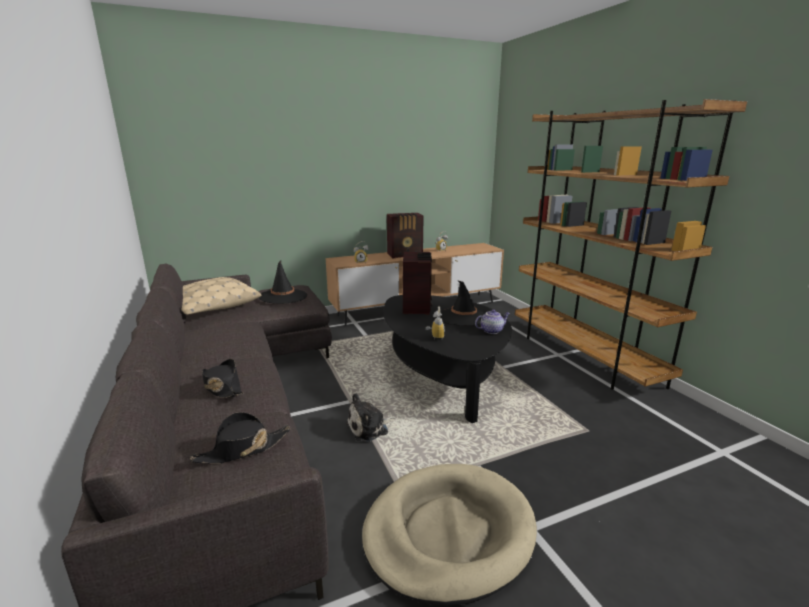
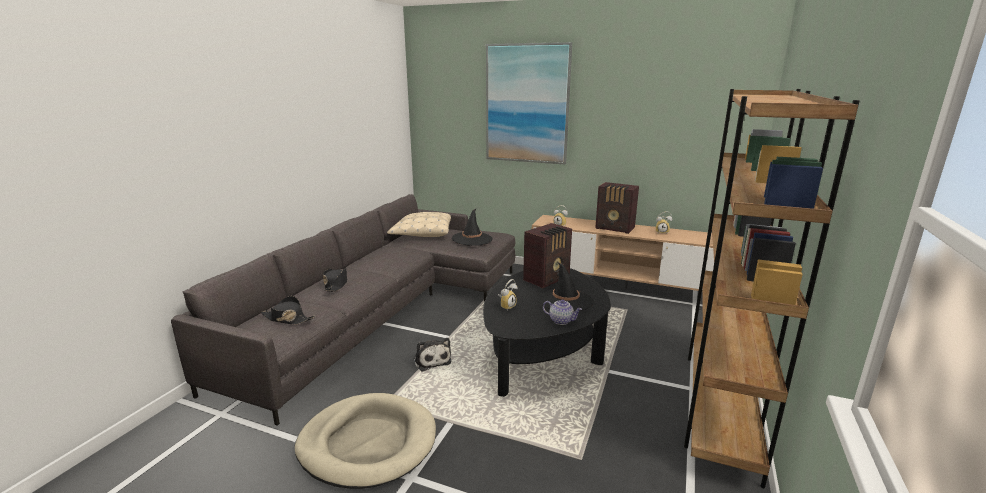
camera: 45 degrees right, 0 degrees up
(294, 140) = (527, 104): none -> picture
(370, 428) = (431, 360): plush toy -> plush toy turned 135 degrees counterclockwise

